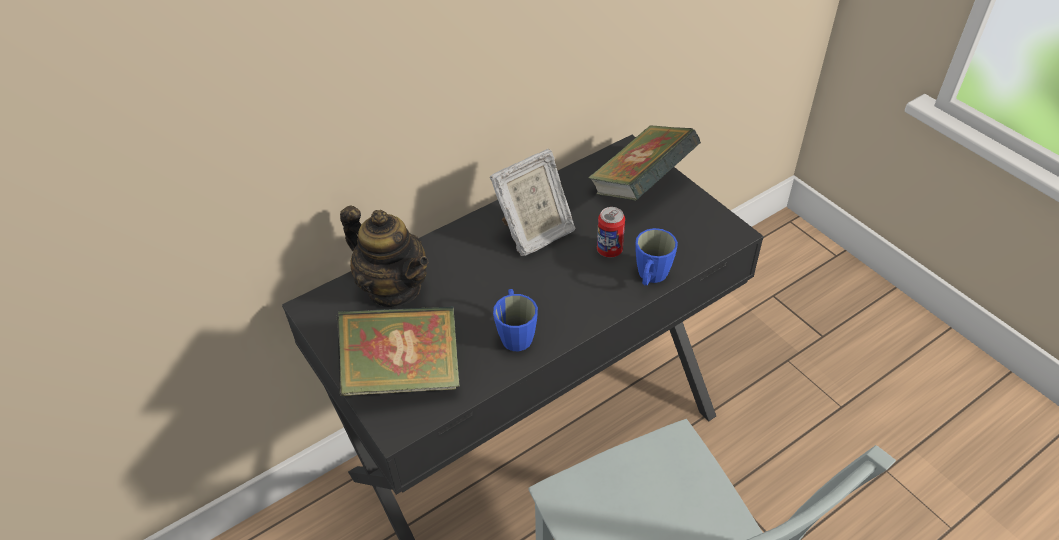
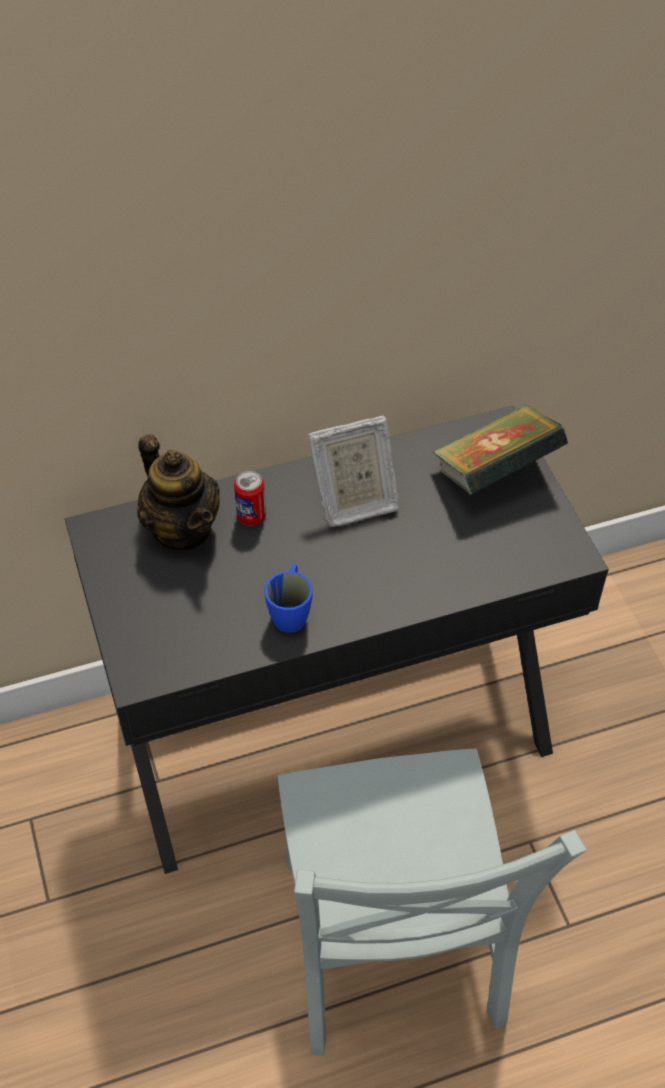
camera: 15 degrees right, 5 degrees up
(403, 374) = (161, 626): book -> none
(609, 250) = (427, 543): can -> can (251, 516)
(650, 277) = (459, 586): blue mug -> none

